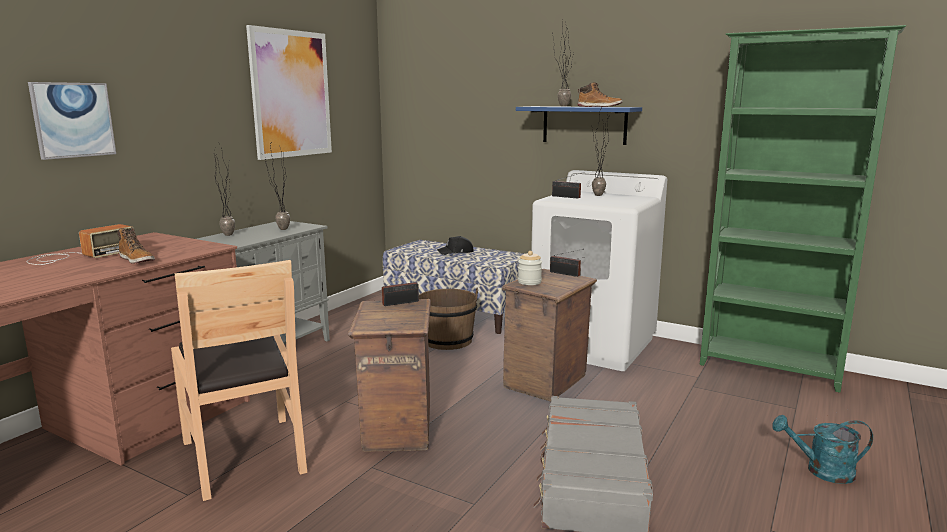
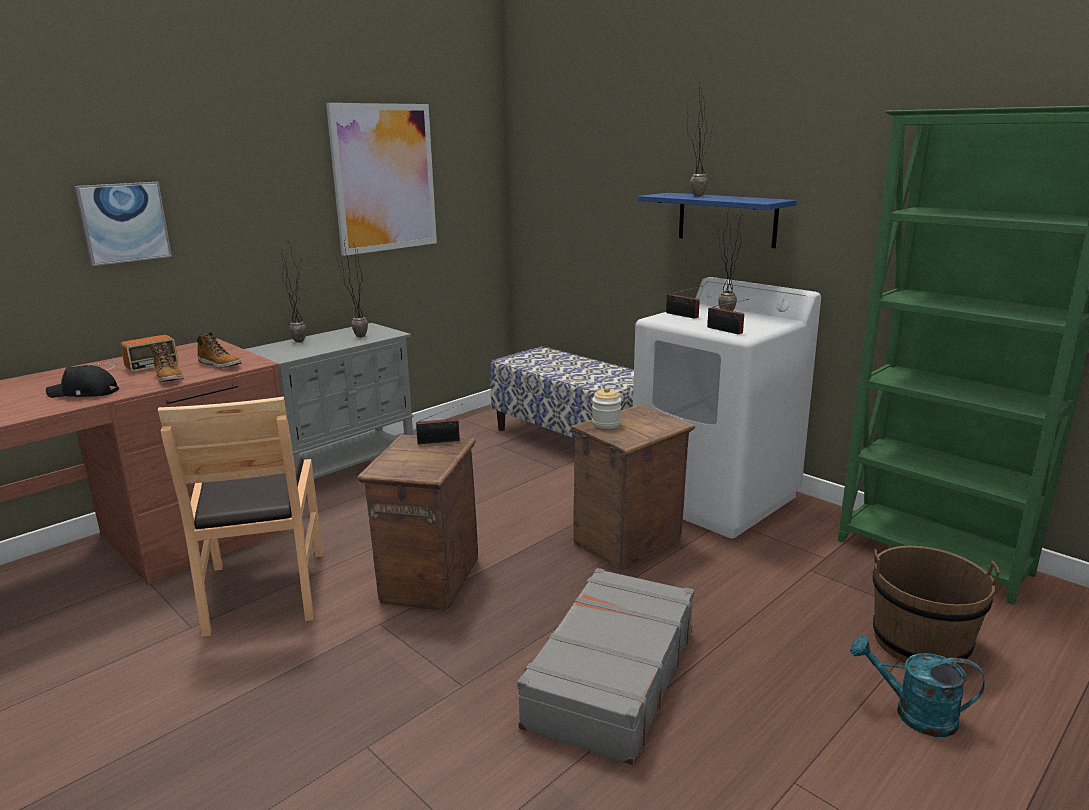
camera: 15 degrees right, 5 degrees up
(447, 341) = (542, 474): brown bucket -> brown bucket (920, 643)
(456, 252) = (572, 367): black cap -> black cap (84, 393)
(566, 274) = (661, 415): radio -> radio (726, 331)
(599, 106) = (737, 199): boot -> boot (220, 364)

